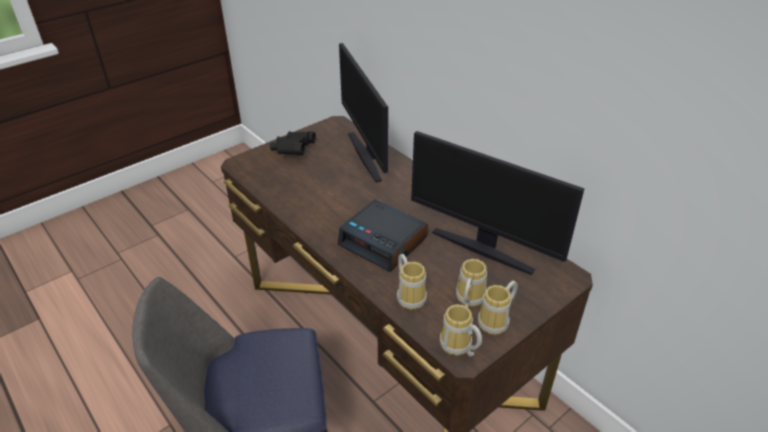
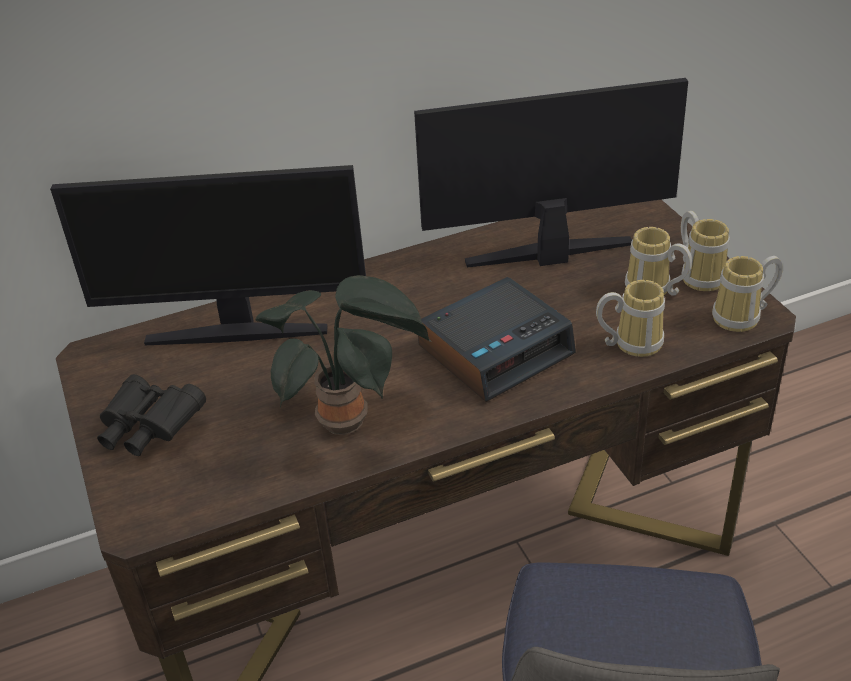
camera: 70 degrees left, 0 degrees up
(314, 203) = (349, 420): none -> potted plant
(483, 249) = (550, 256): monitor -> monitor turned 150 degrees counterclockwise

